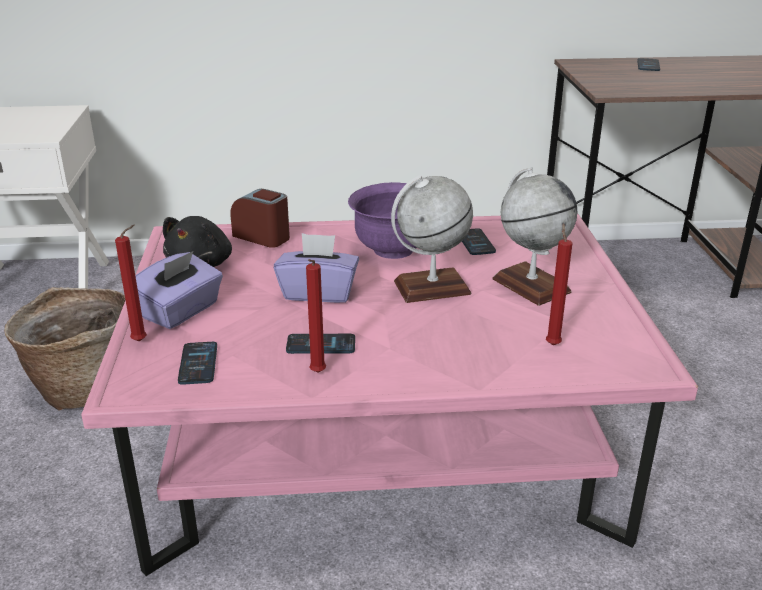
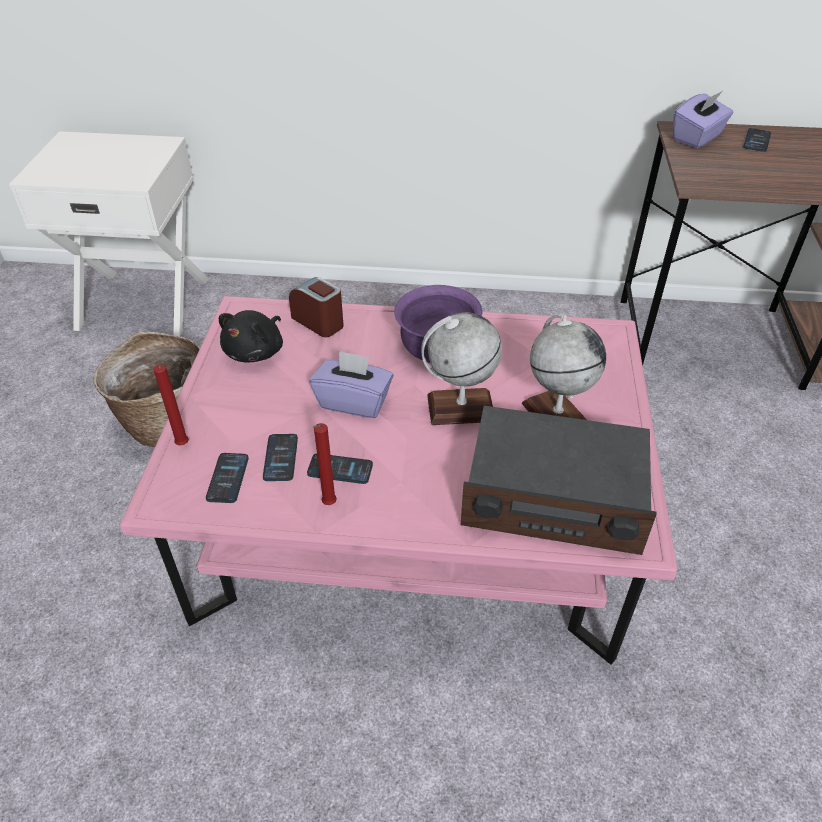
camera: 10 degrees right, 15 degrees up
(181, 311) = (225, 411): purple tissue box -> purple tissue box (697, 137)
(475, 243) = (519, 351): phone -> phone (280, 458)
(552, 343) = (553, 497): red candle -> radio

